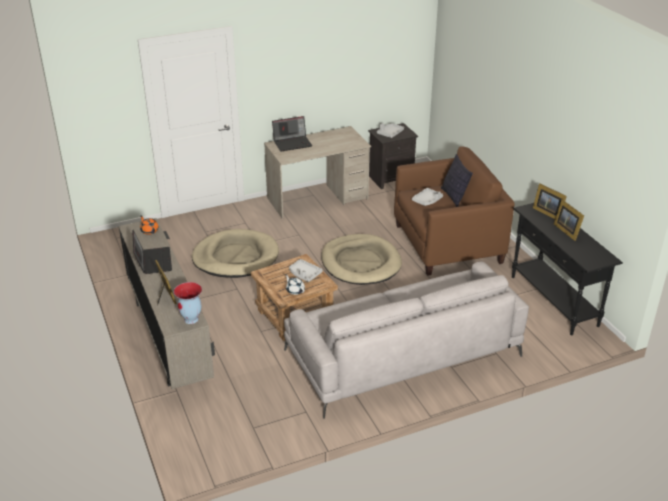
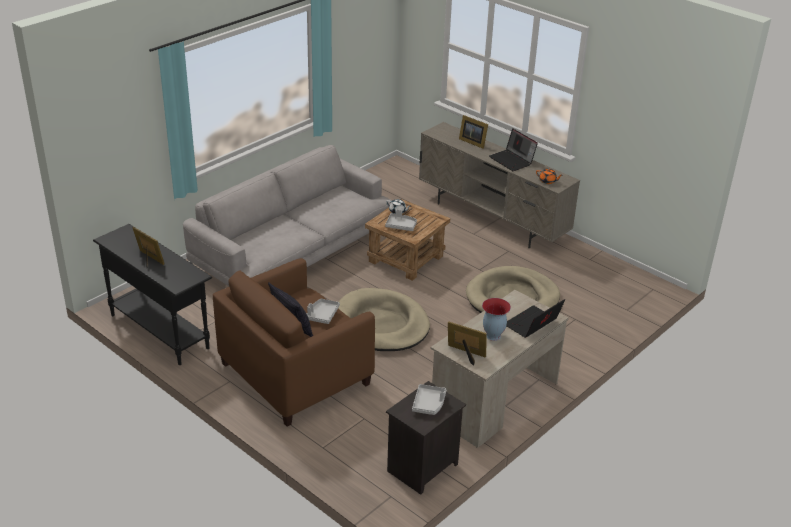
camera: 155 degrees right, 0 degrees up
(191, 319) = (436, 133): vase -> vase (492, 336)
(547, 212) = (171, 277): picture frame -> picture frame (466, 354)

